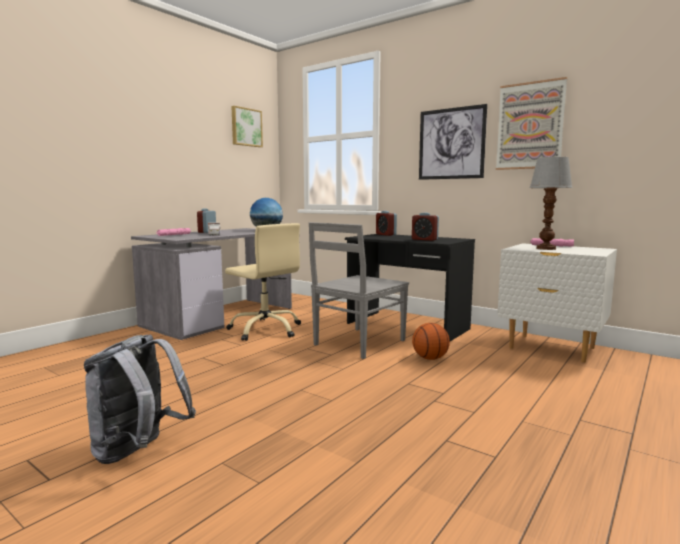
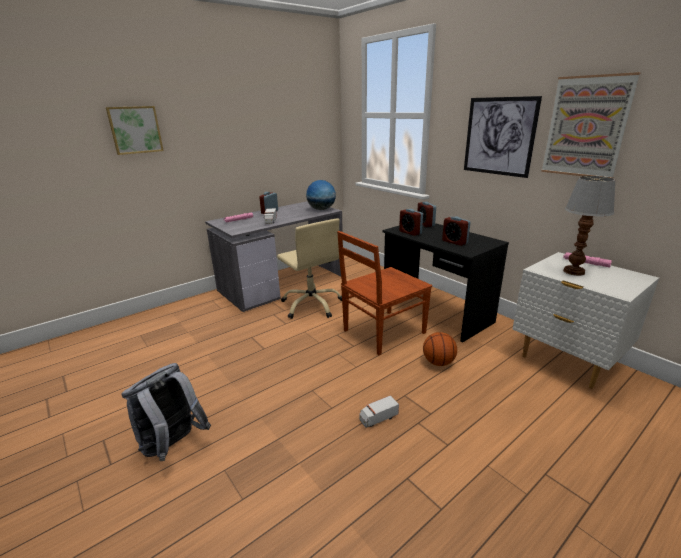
camera: 15 degrees right, 15 degrees up
(246, 127) = (307, 105): picture -> picture (135, 130)
(358, 343) = (382, 332): grey chair -> brown chair
(375, 237) = (410, 232): none -> alarm clock
(389, 402) = (378, 418): none -> toy truck

